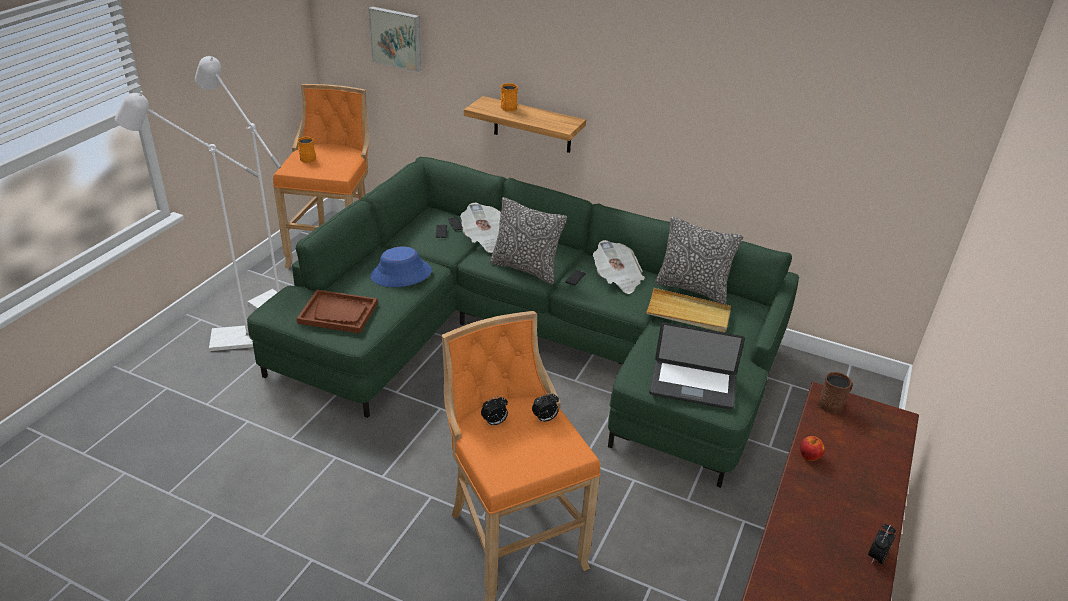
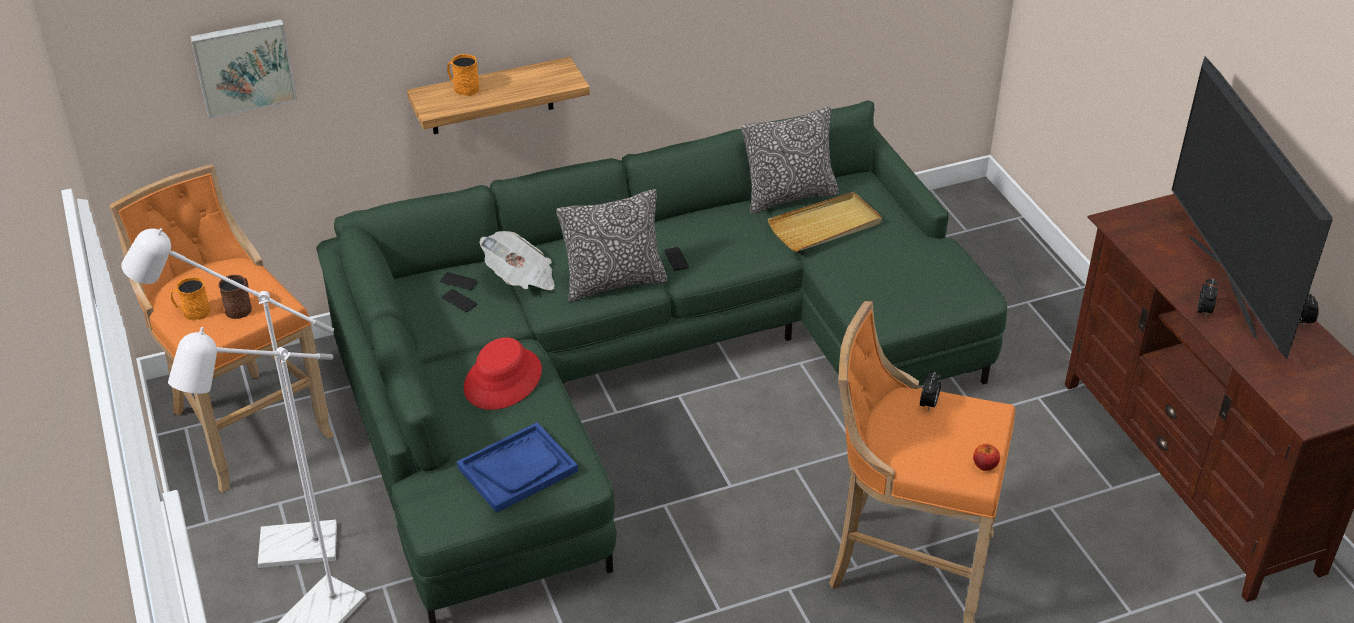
camera: 45 degrees left, 5 degrees up
(338, 313) = (517, 469): brown tray -> blue tray
(401, 274) = (503, 380): blue hat -> red hat
(494, 422) = (899, 439): alarm clock -> alarm clock (1204, 311)
(617, 279) = (716, 232): newspaper -> none
(692, 386) = (928, 295): laptop -> none
(809, 456) = (1171, 279): apple -> apple (984, 466)
(833, 404) = (1127, 224): brown mug -> brown mug (240, 307)
(848, 488) = (1223, 285): none -> television

